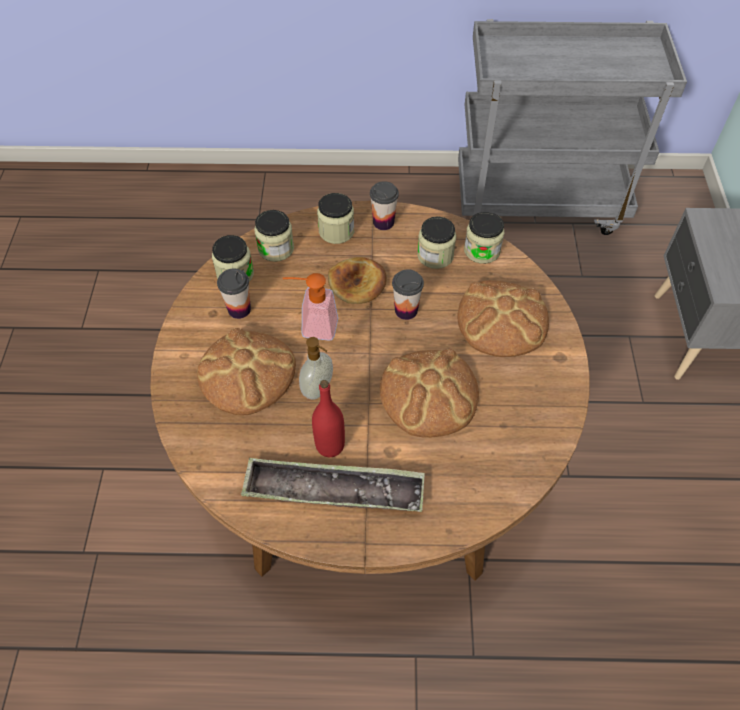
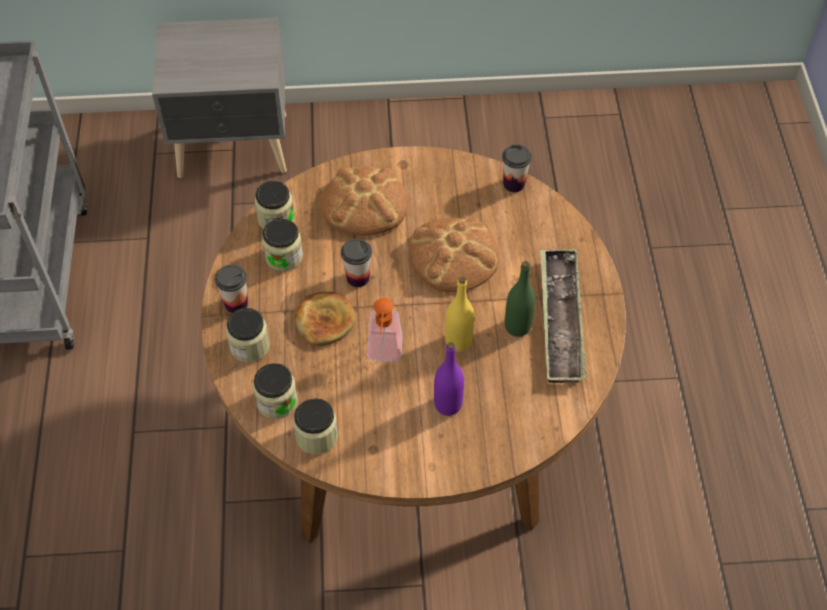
camera: 95 degrees left, 0 degrees up
(239, 309) = (366, 424): cup -> cup (513, 184)
(246, 374) = (448, 404): bread -> purple bottle
(318, 389) = (458, 341): soap dispenser -> yellow bottle
(330, 445) = (517, 326): red bottle -> green bottle

